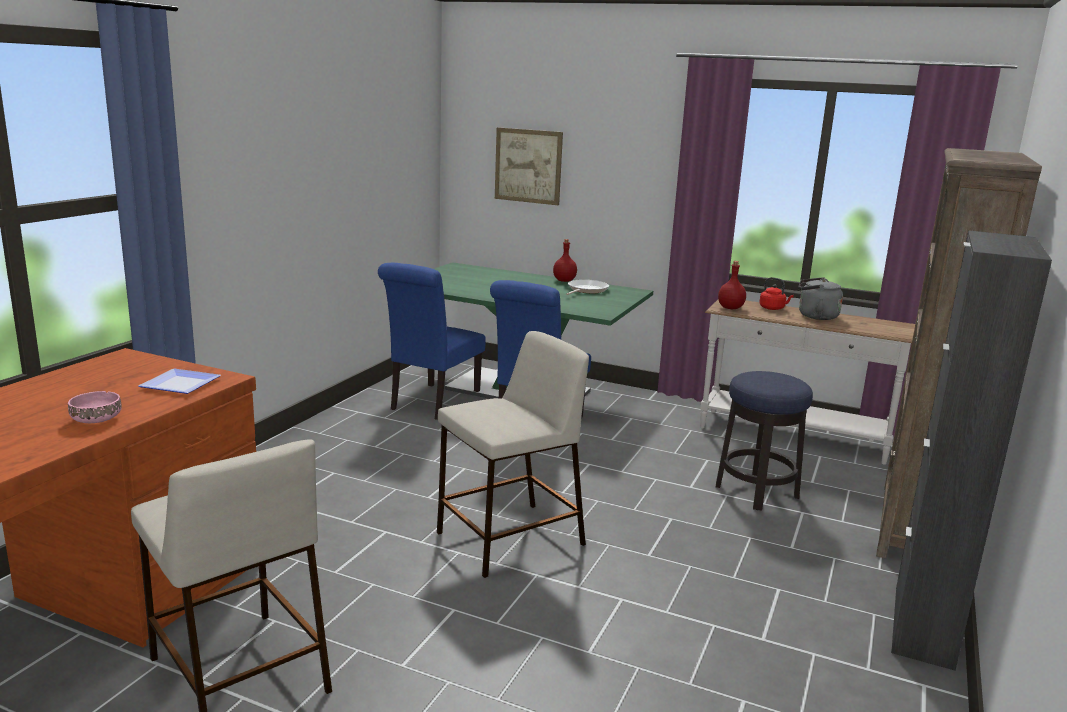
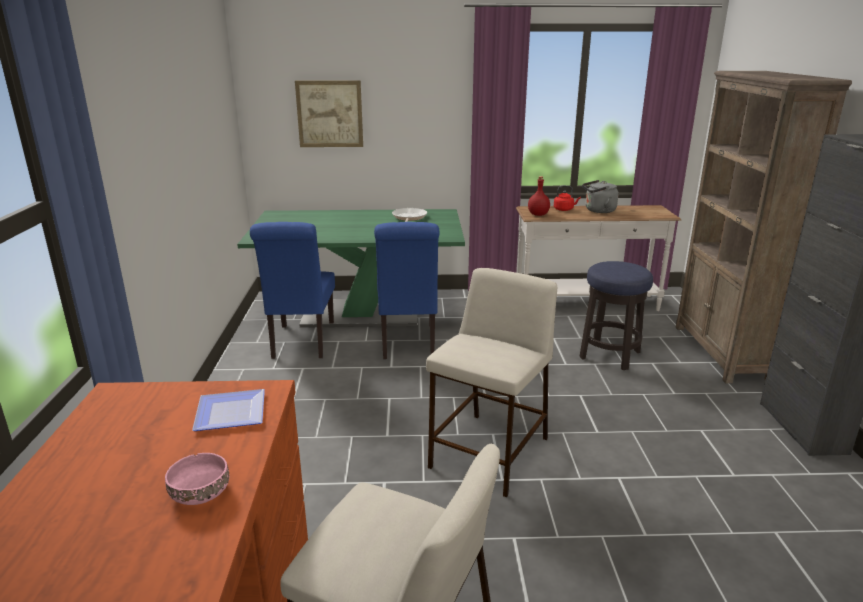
camera: 25 degrees left, 5 degrees up
(564, 280) = (380, 212): red bottle -> none

